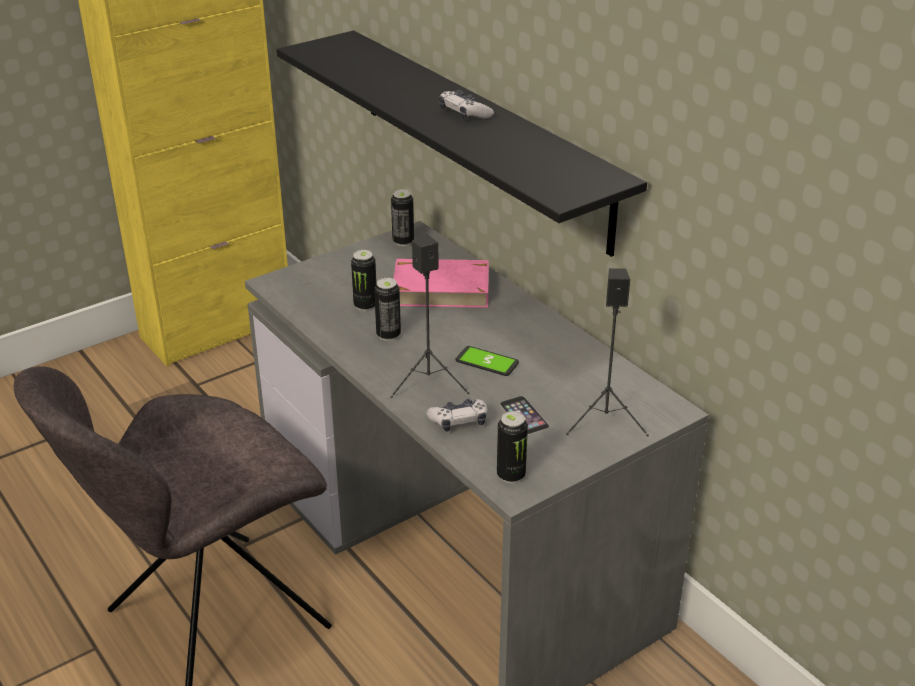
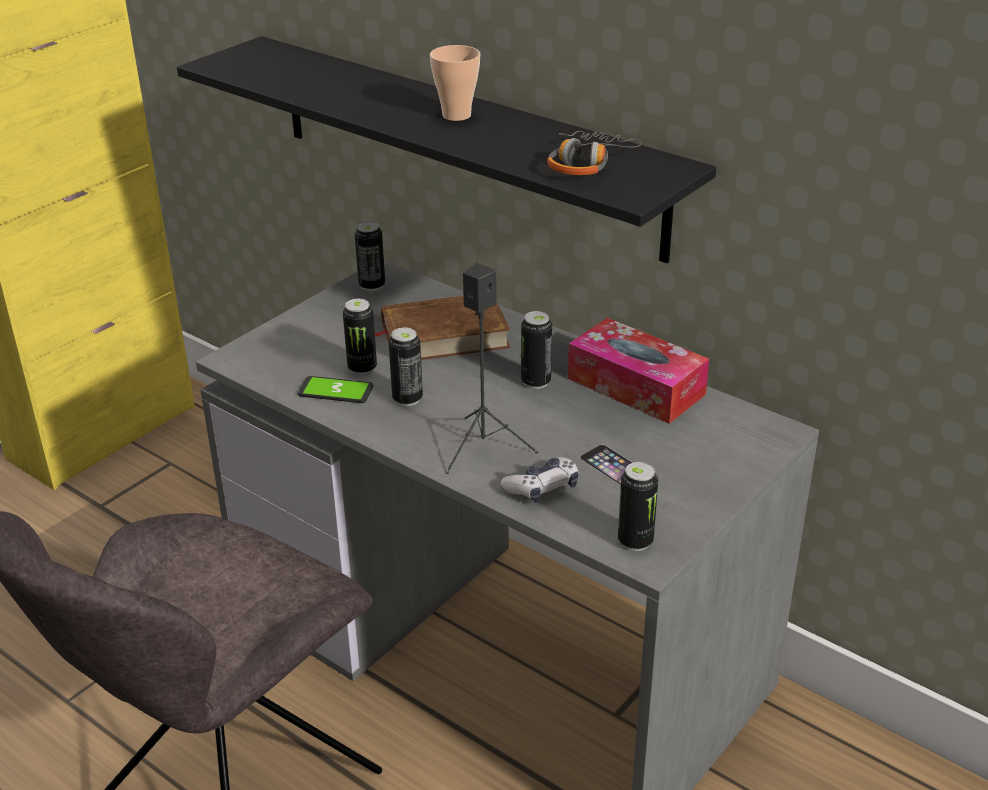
camera: 15 degrees left, 0 degrees up
(440, 289) = (444, 335): pink book -> brown book
(464, 114) = (456, 115): game controller -> cup
(487, 362) = (540, 412): phone -> phone (336, 391)
(495, 338) = (536, 382): none -> can
(542, 166) = (587, 164): none -> headphones
(573, 354) = (636, 386): none -> tissue box
(606, 420) = (711, 456): black speaker -> none

